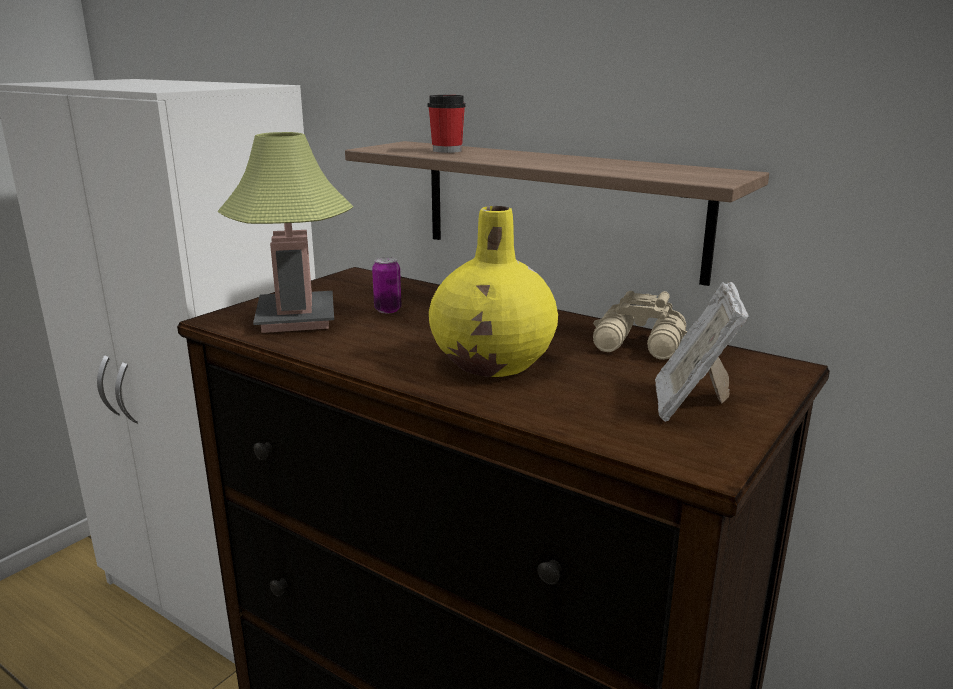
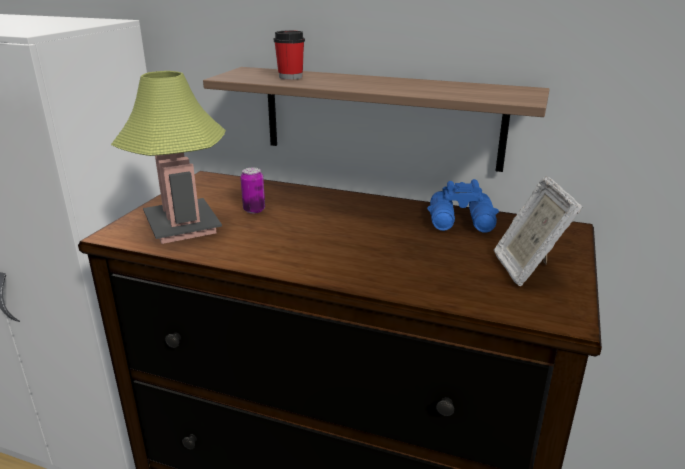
camera: 15 degrees left, 5 degrees up
(494, 363) = (367, 250): yellow vase -> none
(640, 346) = (462, 222): beige binoculars -> blue binoculars

